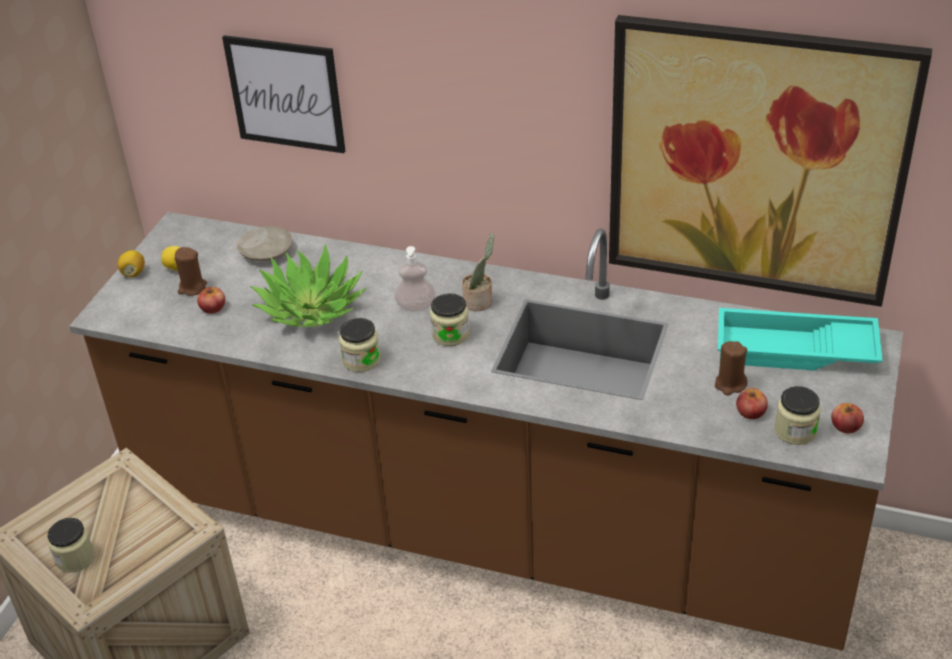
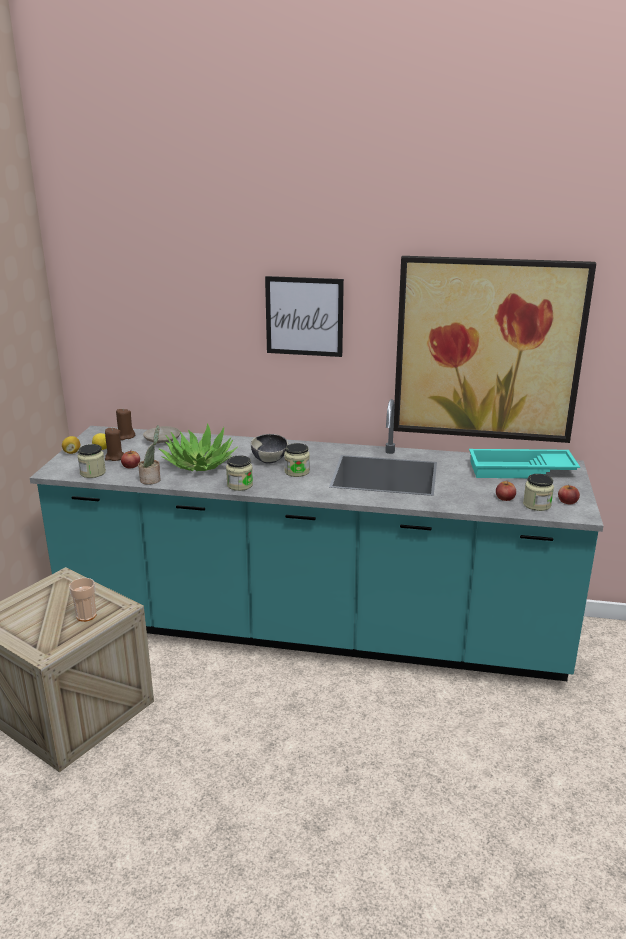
camera: 10 degrees left, 15 degrees down
(75, 558) = (34, 628): jar -> jar (93, 473)
(144, 541) = (86, 616): none -> cup
(285, 94) = (180, 331): picture -> picture (304, 316)
(416, 306) = (270, 460): soap dispenser -> bowl
(480, 302) = (312, 457): potted plant -> potted plant (152, 480)
(487, 524) = (313, 628): brown counter -> turquoise counter
(730, 384) = (486, 486): brown candle -> brown candle (125, 436)

